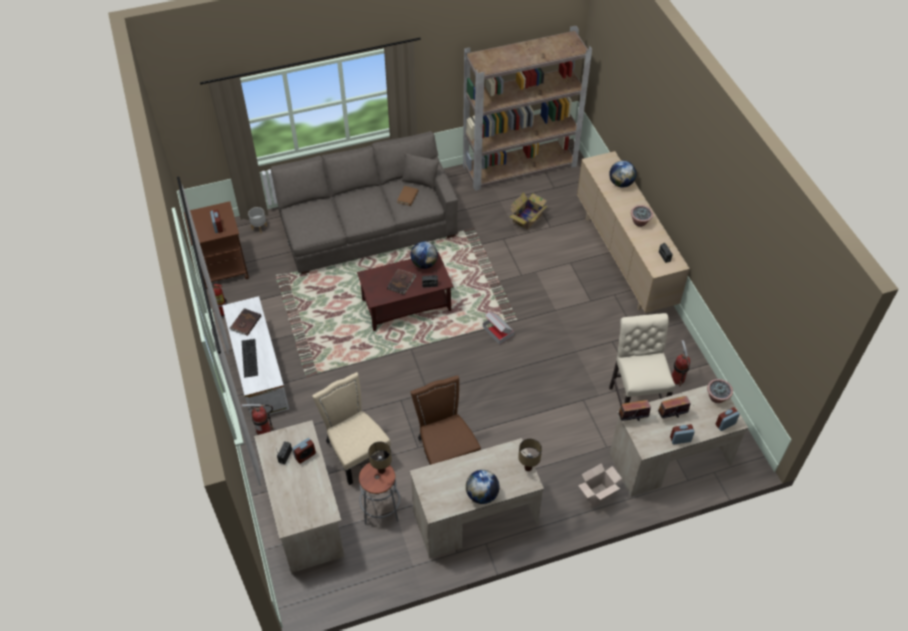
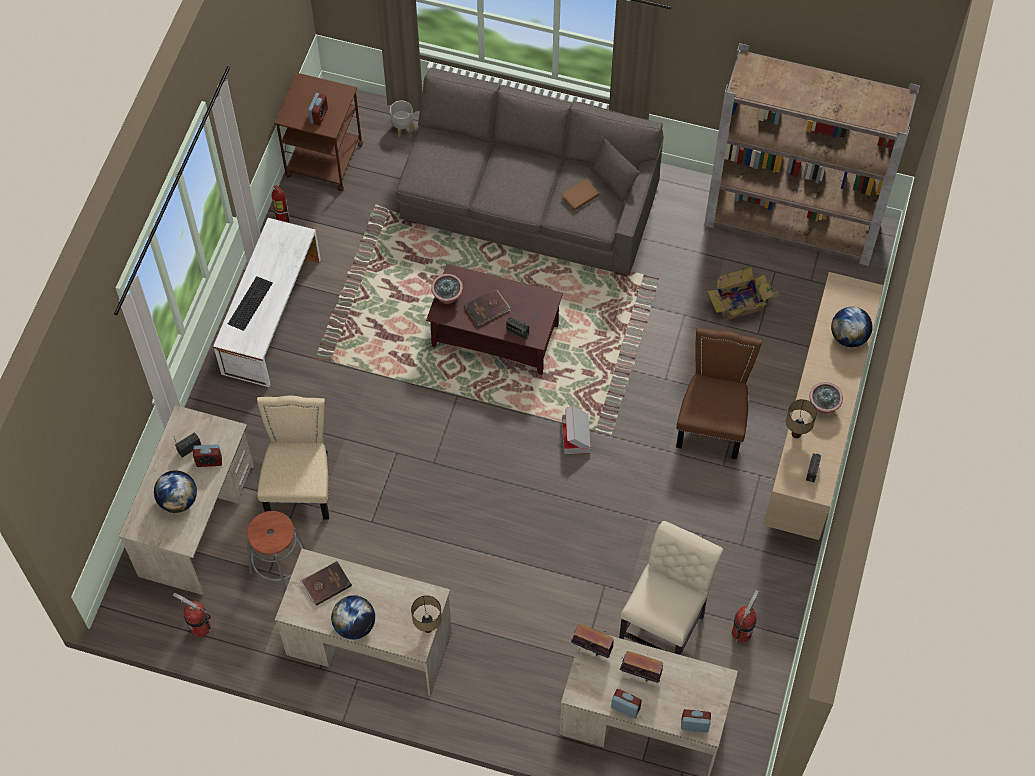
camera: 35 degrees right, 10 degrees up
(245, 323) = (276, 256): brown book -> brown book (326, 584)
(263, 430) = (224, 396): fire extinguisher -> fire extinguisher (200, 628)
(382, 470) = (281, 528): table lamp -> table lamp (796, 434)
(424, 264) = (533, 299): globe -> globe (178, 500)
(445, 455) = (394, 551): brown chair -> brown chair (712, 423)
(596, 496) = (522, 708): cardboard box -> none
(717, 398) = (714, 688): potted plant -> potted plant (447, 297)

